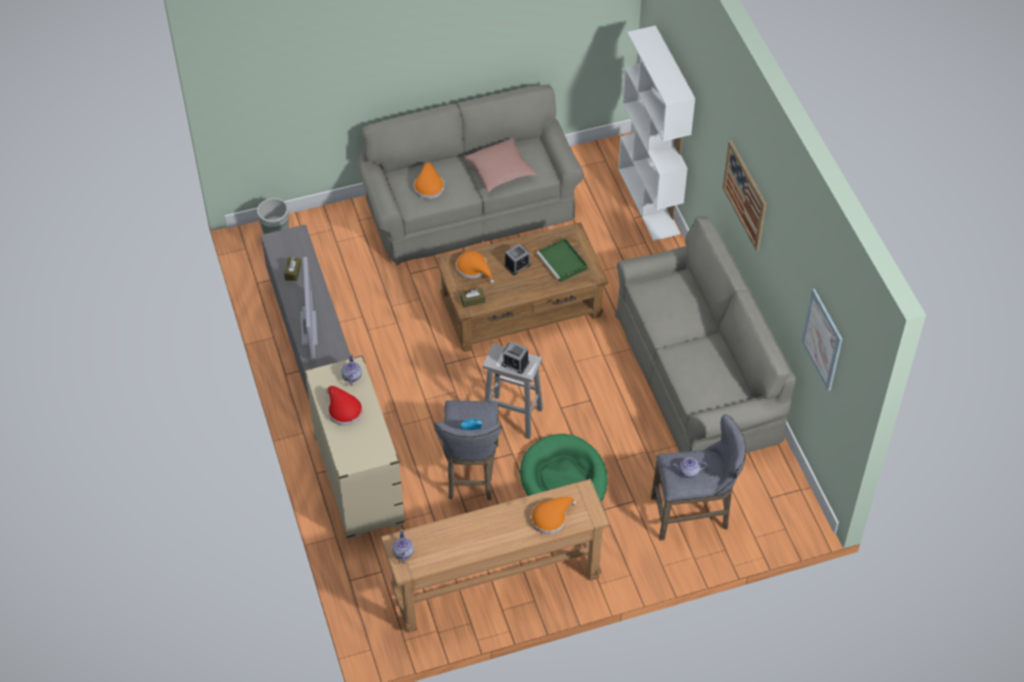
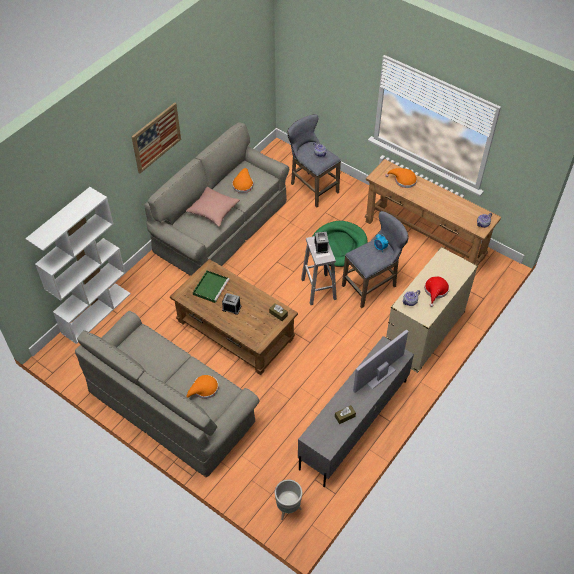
camera: 125 degrees left, 0 degrees up
(473, 269) = (252, 328): orange hat -> orange hat (243, 184)
(500, 171) = (159, 357): pink pillow -> pink pillow (213, 210)
(822, 339) = (239, 72): picture -> none

